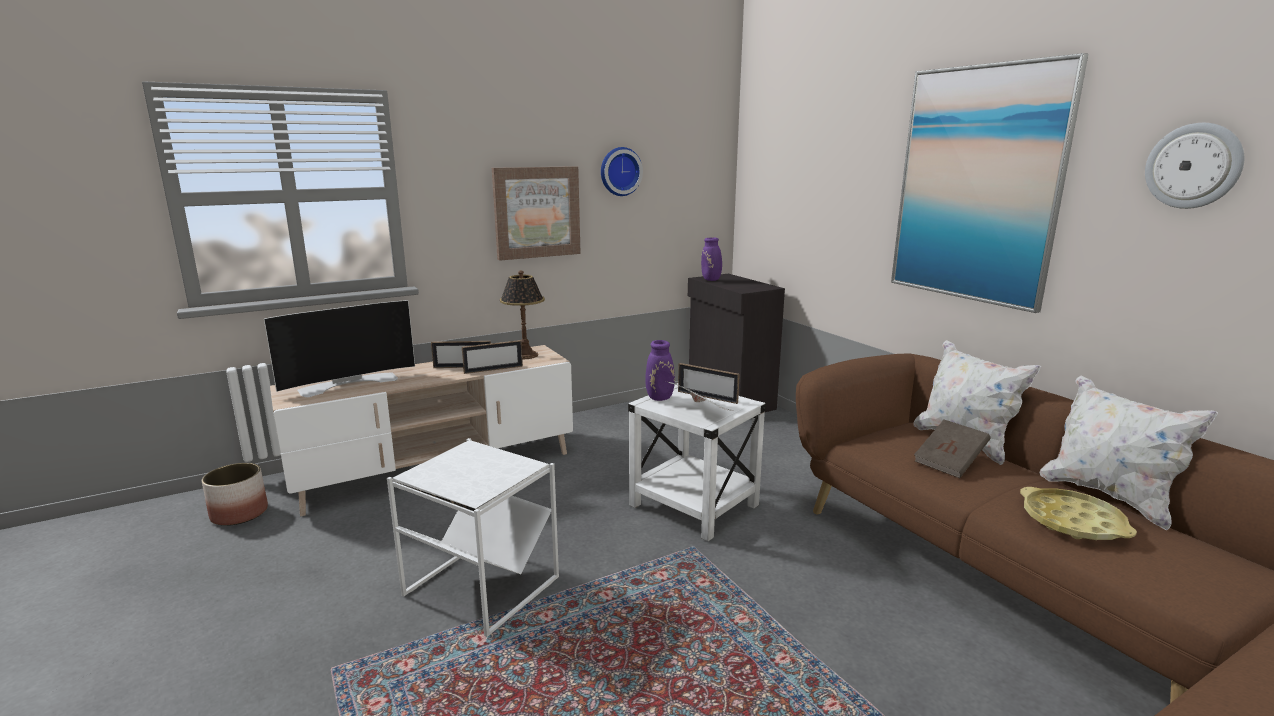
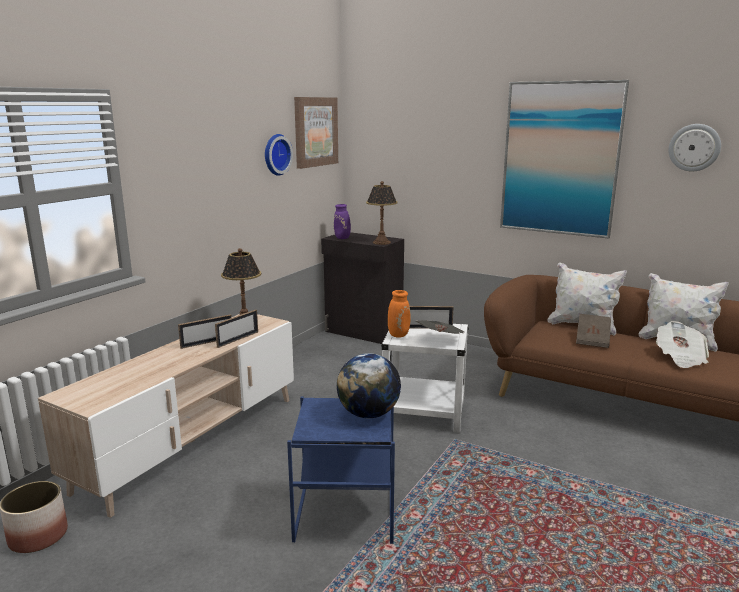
camera: 30 degrees left, 0 degrees up
(349, 382) = (120, 377): television -> none
(482, 588) = (346, 514): white side table -> blue side table
(500, 473) = (369, 414): none -> globe
(536, 212) = (223, 195): picture -> picture (315, 132)
(661, 398) = (399, 335): purple vase -> orange vase
(747, 289) = (381, 242): none -> table lamp
(1072, 522) = (680, 358): yellow tray -> newspaper

